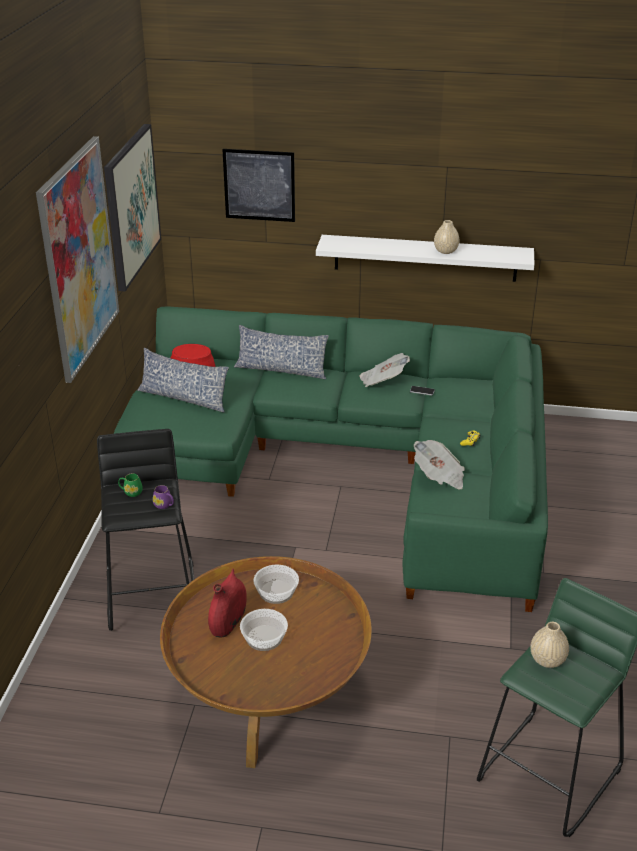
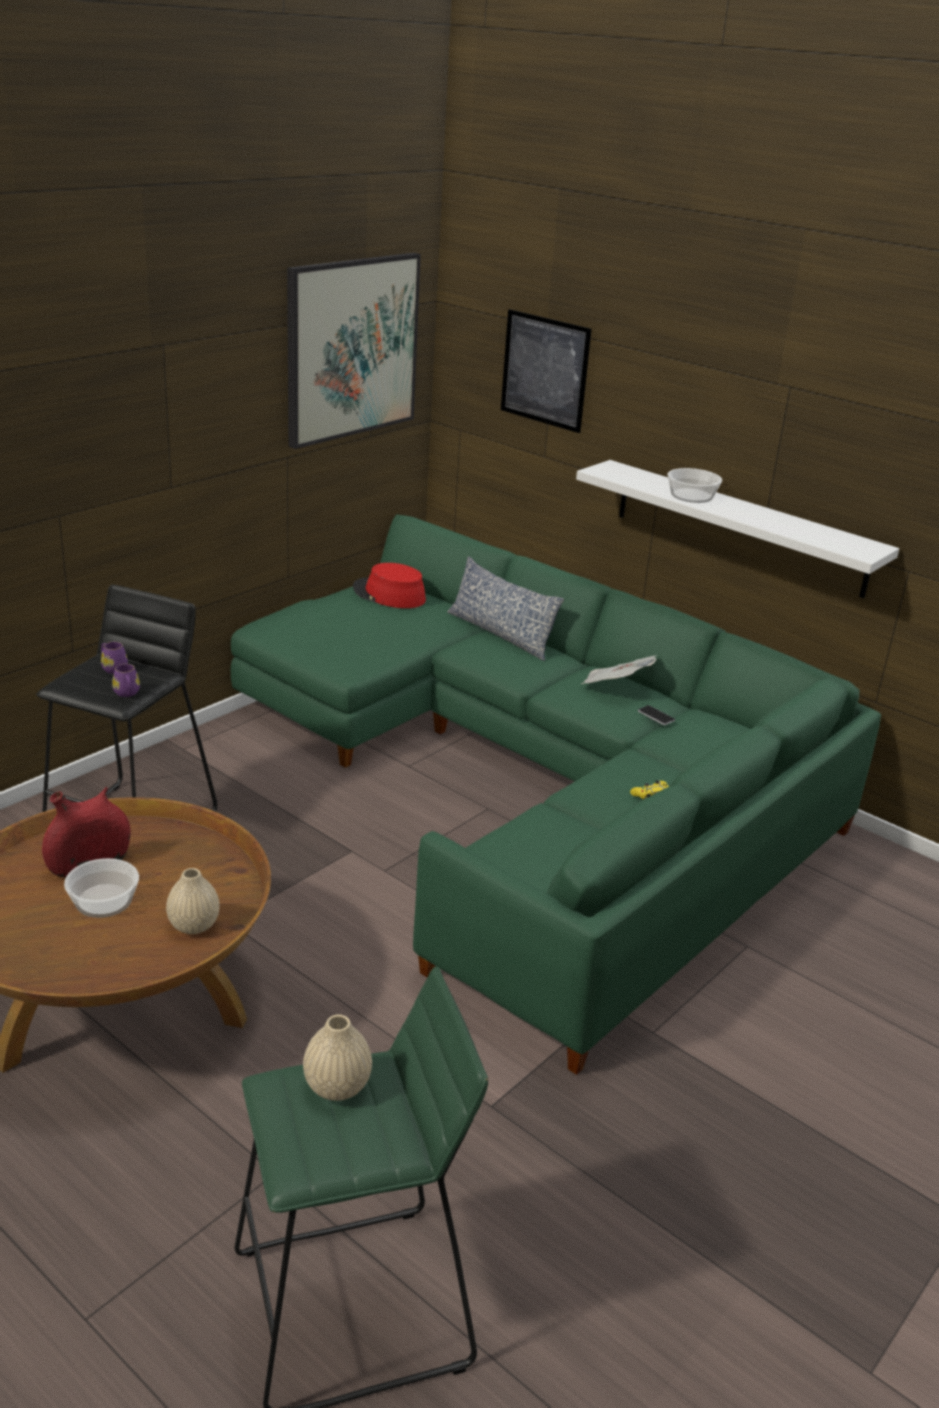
camera: 30 degrees right, 5 degrees down
(79, 258) = (190, 362): picture -> none
(131, 492) = (112, 668): green mug -> purple mug
(183, 398) = (347, 622): pillow -> none
(276, 592) = (185, 858): bowl -> bowl (691, 495)
(439, 476) = (554, 818): newspaper -> none
(445, 251) = (755, 516): beige vase -> beige vase (194, 925)

